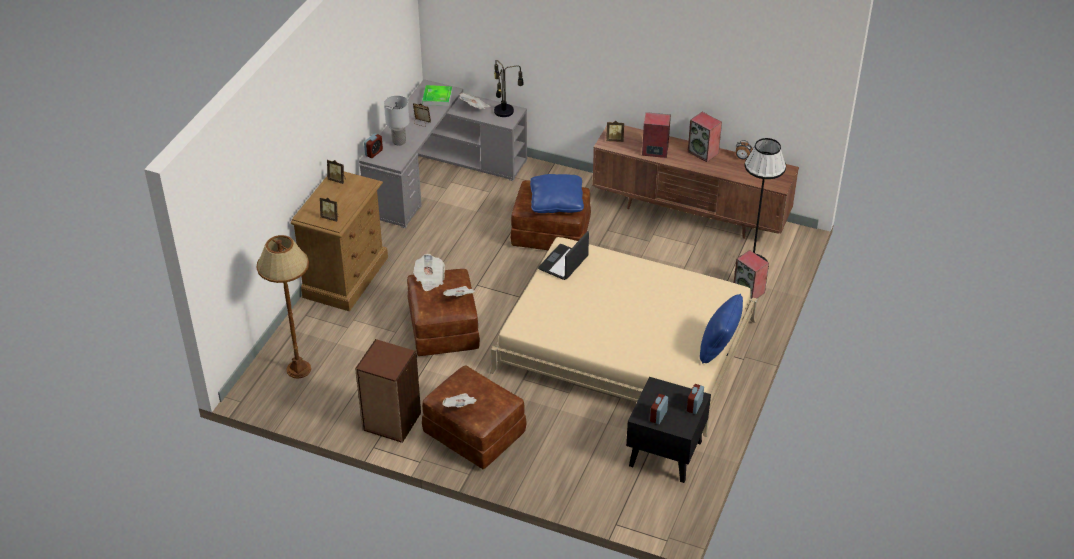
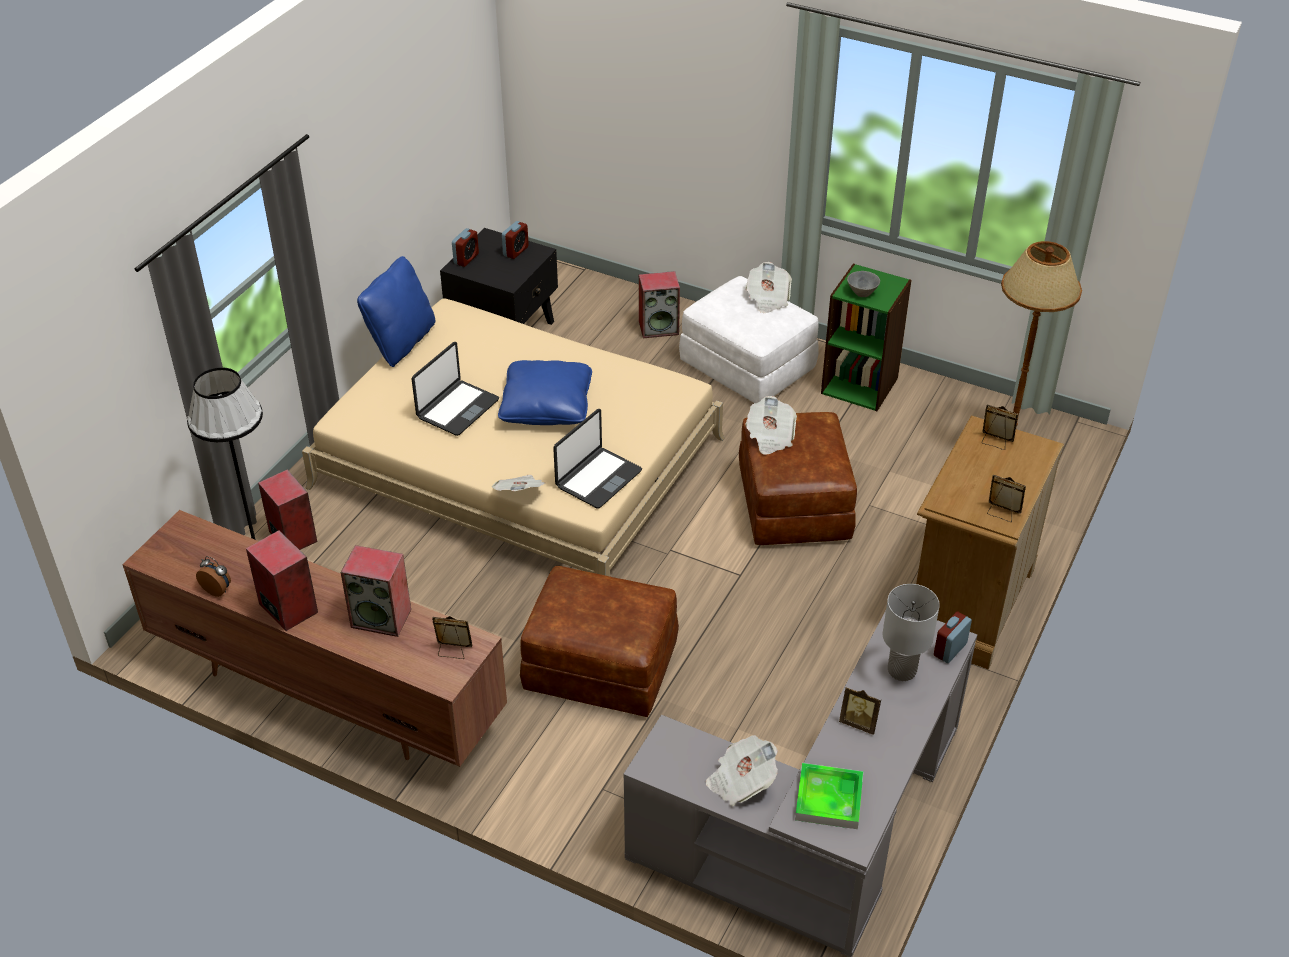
camera: 175 degrees left, 0 degrees up
(391, 422) = (860, 385): brown bookcase -> green bookcase
(392, 354) = (863, 292): none -> grey bowl
(429, 279) = (819, 468): newspaper -> newspaper (520, 494)
(473, 433) = (748, 366): brown ottoman -> white ottoman
(504, 111) = (675, 767): table lamp -> none
(544, 465) = (659, 327): none -> speaker
(556, 202) = (590, 598): blue pillow -> blue pillow (547, 406)
(662, 301) = (457, 408): none -> laptop

